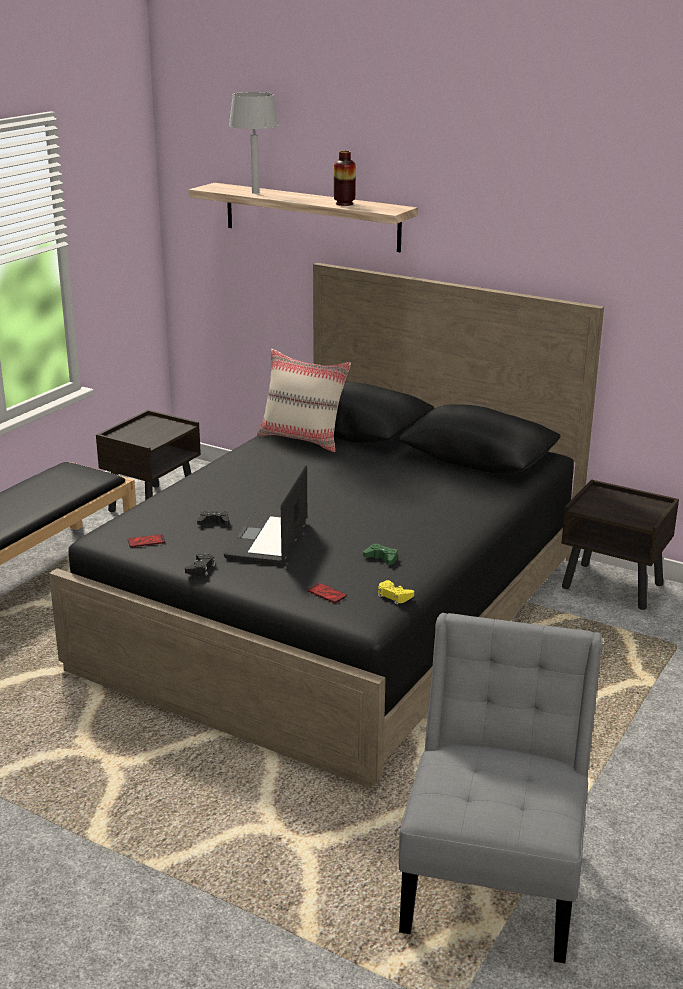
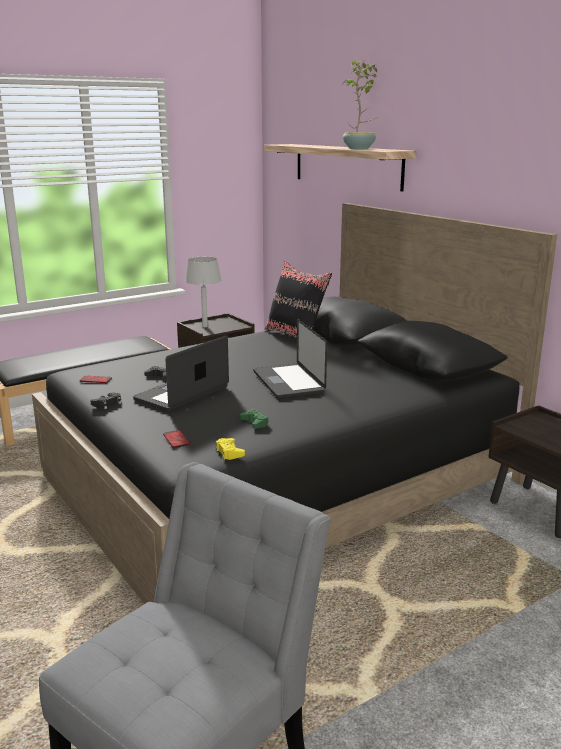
camera: 25 degrees right, 5 degrees down
(255, 193) = (306, 145): grey table lamp -> grey table lamp (204, 326)
(303, 439) = (296, 336): beige pillow -> black pillow
(344, 204) = (359, 148): vase -> potted plant
(361, 503) = (288, 382): none -> laptop

